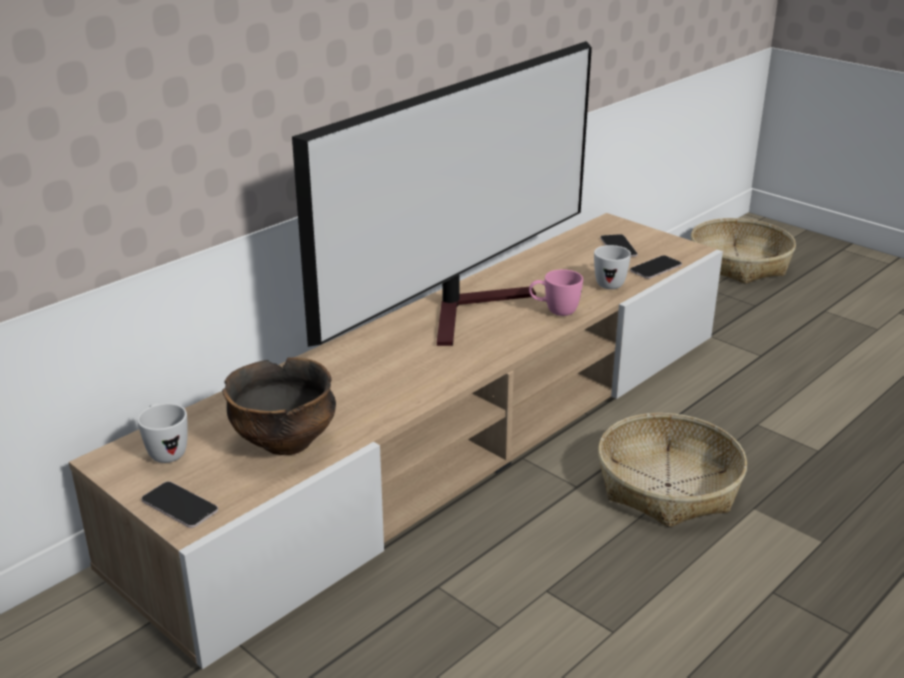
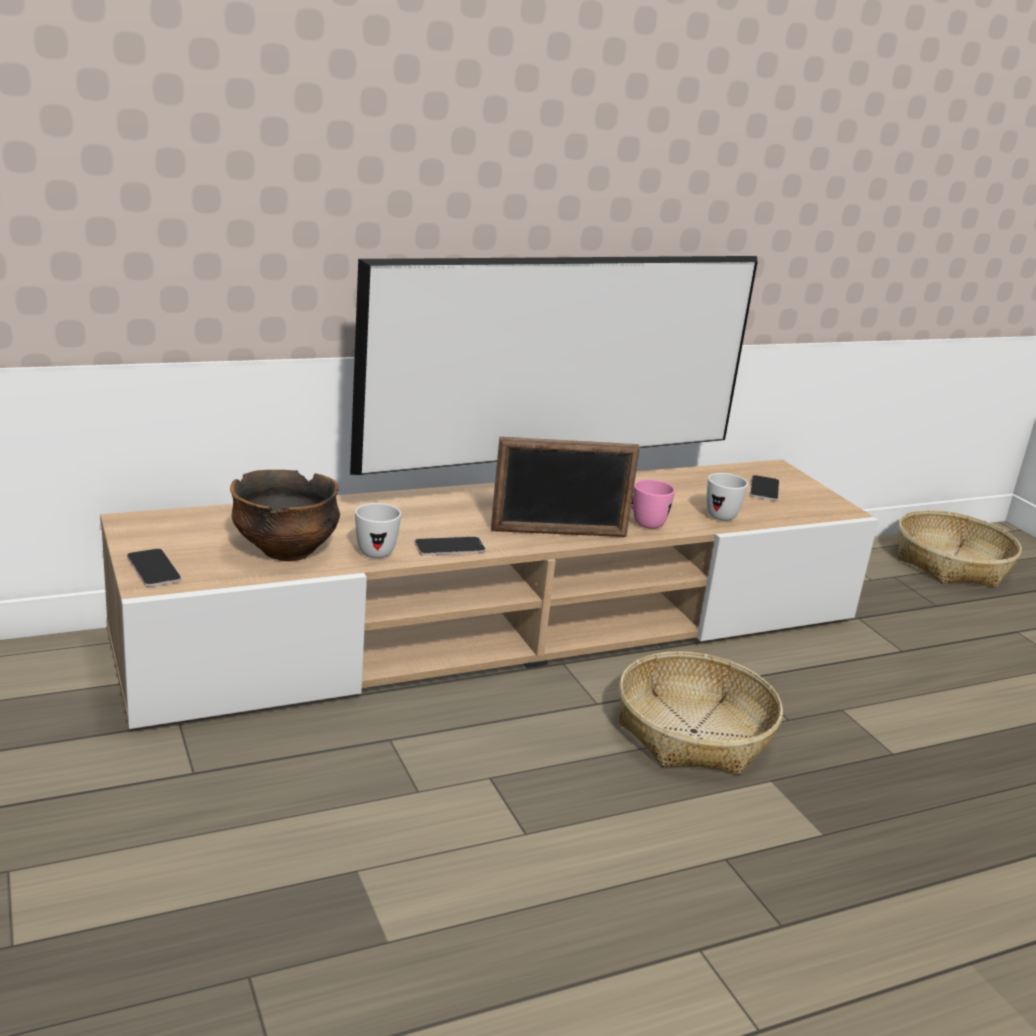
camera: 20 degrees right, 5 degrees down
(165, 451) = (181, 528): white mug -> white mug (376, 549)
(499, 344) = (559, 533): none -> picture frame
(655, 268) = (786, 515): phone -> phone (449, 547)

